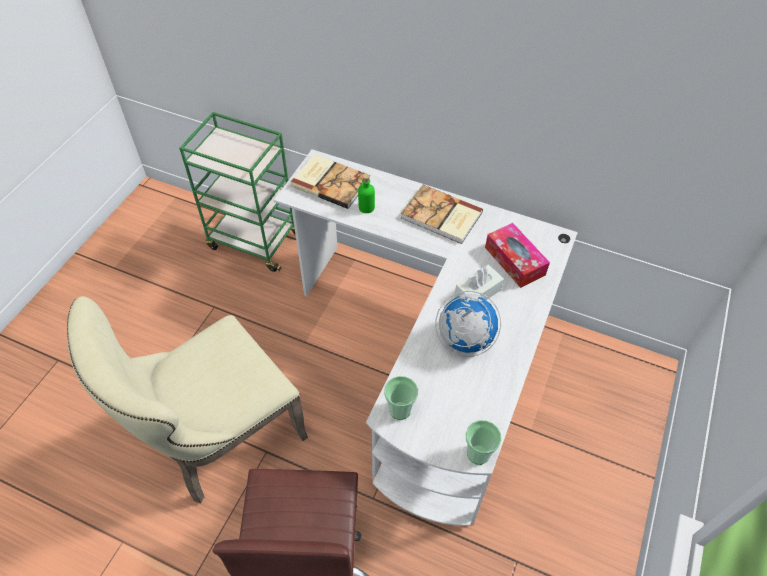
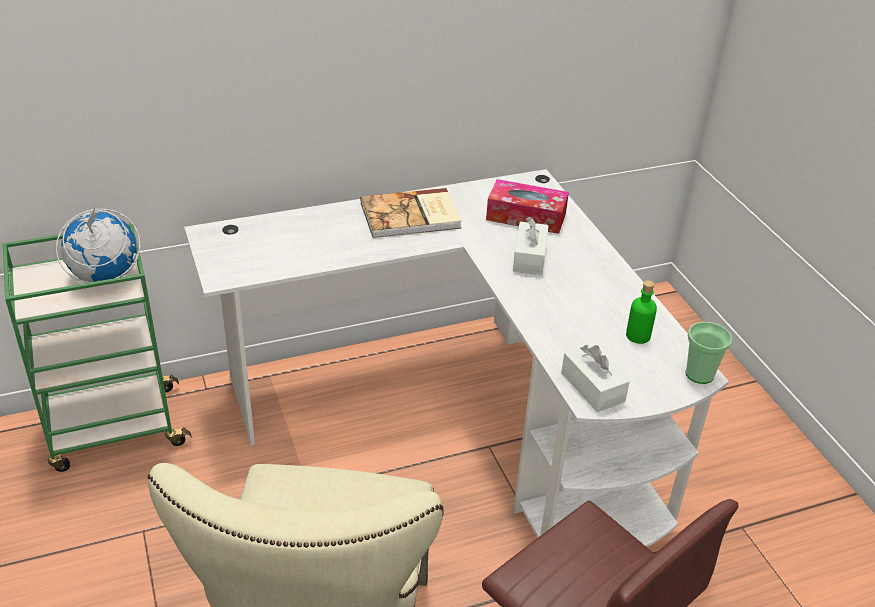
camera: 45 degrees left, 15 degrees down
(330, 182) = (252, 244): book -> none
(366, 207) = (324, 247): green bottle -> green bottle (638, 336)
(400, 409) = (592, 387): cup -> white tissue box
(464, 340) = (569, 299): globe -> globe (104, 277)

